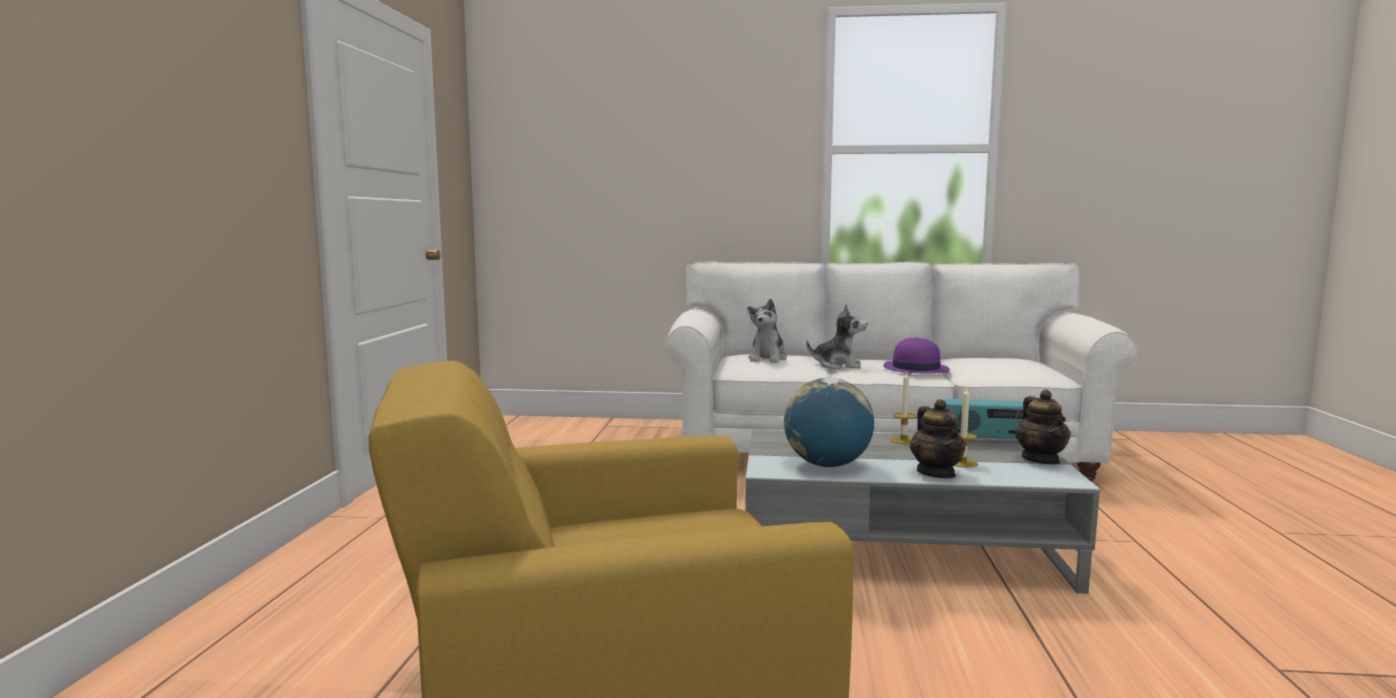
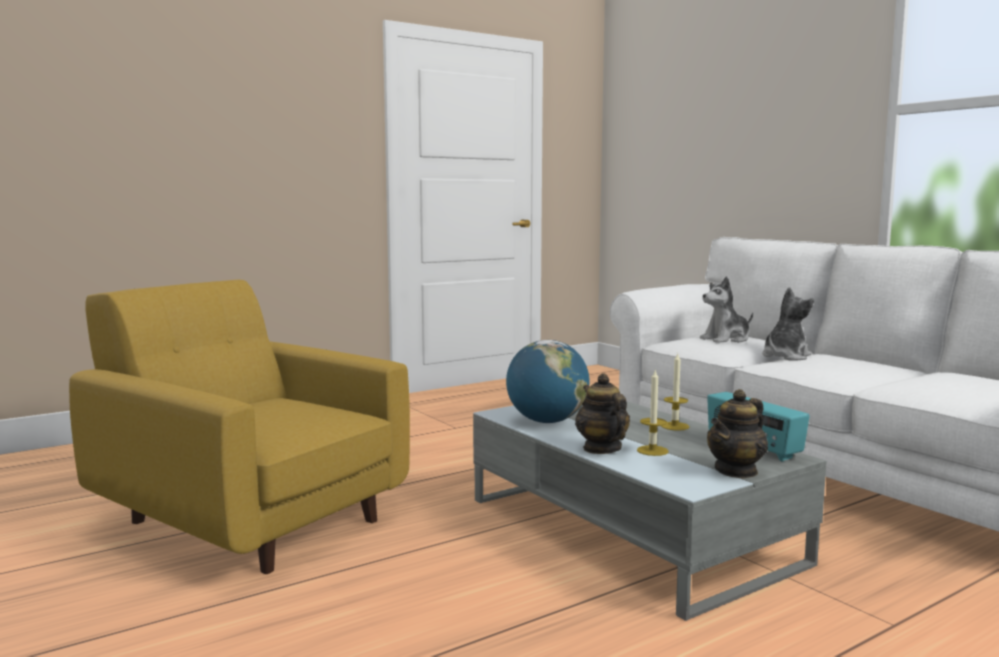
camera: 50 degrees right, 0 degrees up
(838, 366) = (785, 356): plush toy -> plush toy turned 105 degrees counterclockwise
(915, 369) = (849, 372): purple hat -> none
(936, 473) = (601, 449): teapot -> teapot turned 120 degrees clockwise

